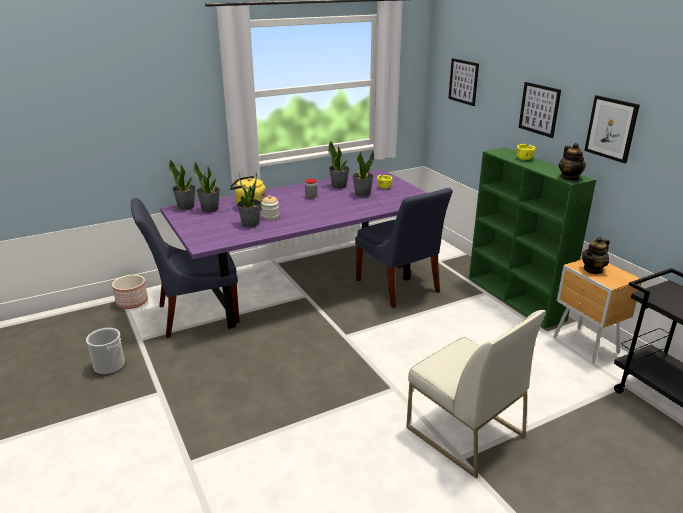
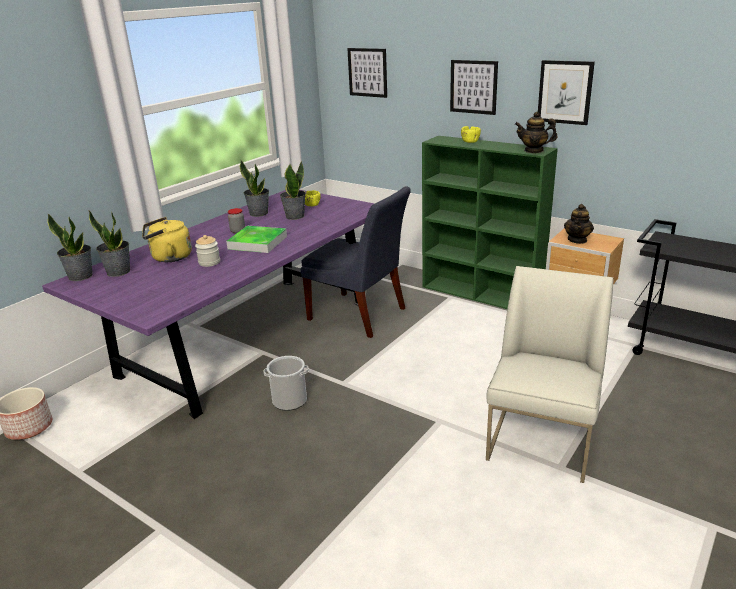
camera: 25 degrees left, 0 degrees up
(109, 366) = (56, 522): bucket -> bucket (289, 400)
(193, 314) = (133, 416): blue chair -> none
(250, 223) = (191, 276): potted plant -> none
(316, 209) = (257, 242): none -> tray
(464, 432) = (542, 440): white chair -> white chair turned 90 degrees counterclockwise
(569, 178) = (534, 150): teapot -> teapot turned 135 degrees clockwise

